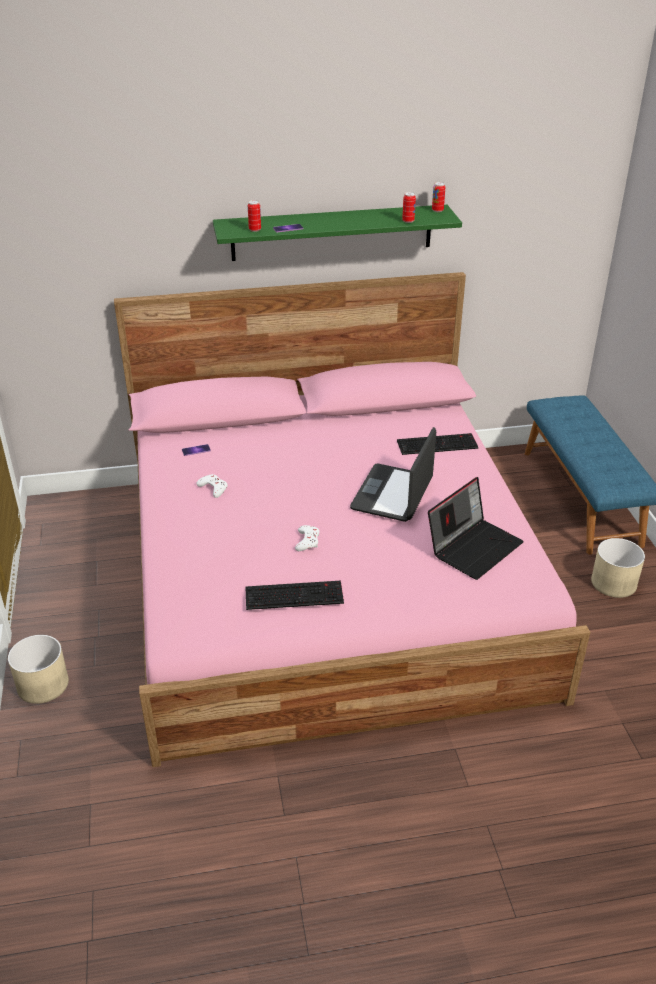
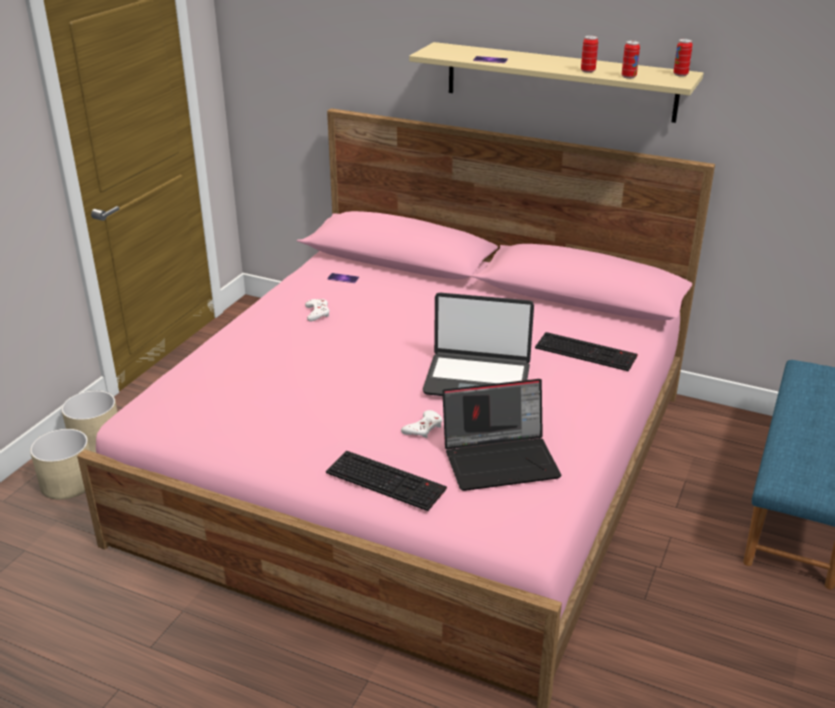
camera: 35 degrees right, 5 degrees down
(255, 230) = (456, 55): can -> can (588, 71)
(295, 595) = (266, 425): keyboard -> keyboard (387, 480)
(307, 541) = (339, 386): white game controller -> white game controller (423, 428)
(332, 232) = (559, 81): green shelf -> beige shelf
(393, 494) = (477, 379): laptop -> laptop turned 135 degrees counterclockwise
(613, 582) = (744, 608): beige planter -> beige planter (68, 482)

